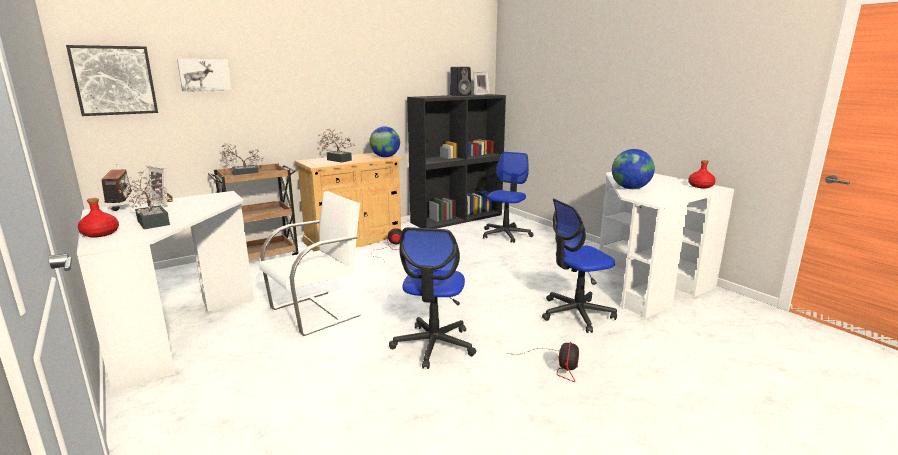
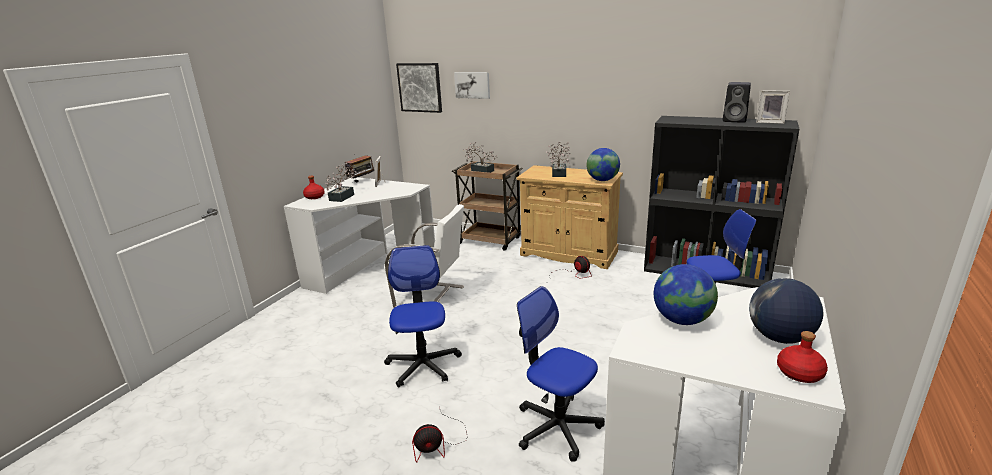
camera: 60 degrees right, 5 degrees up
(434, 345) = (423, 365): office chair -> office chair turned 105 degrees clockwise
(665, 181) = (779, 338): none -> globe

